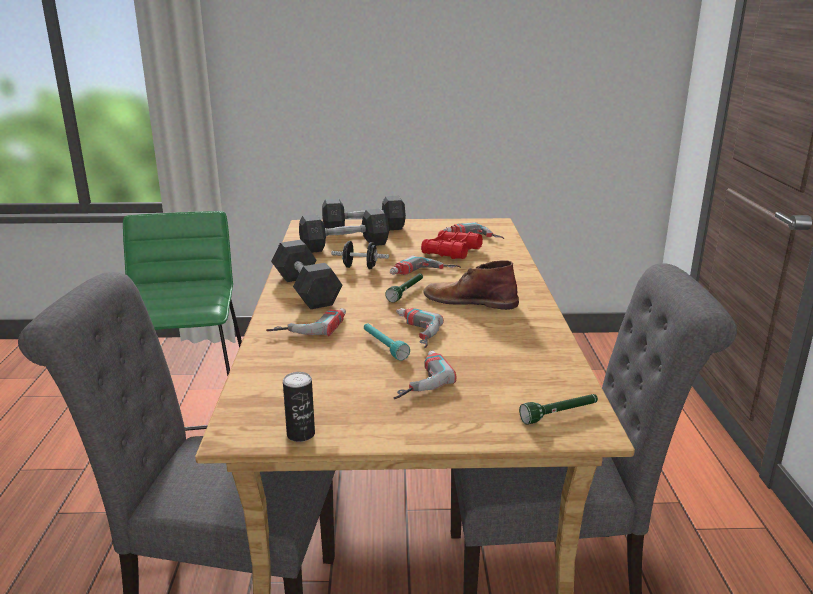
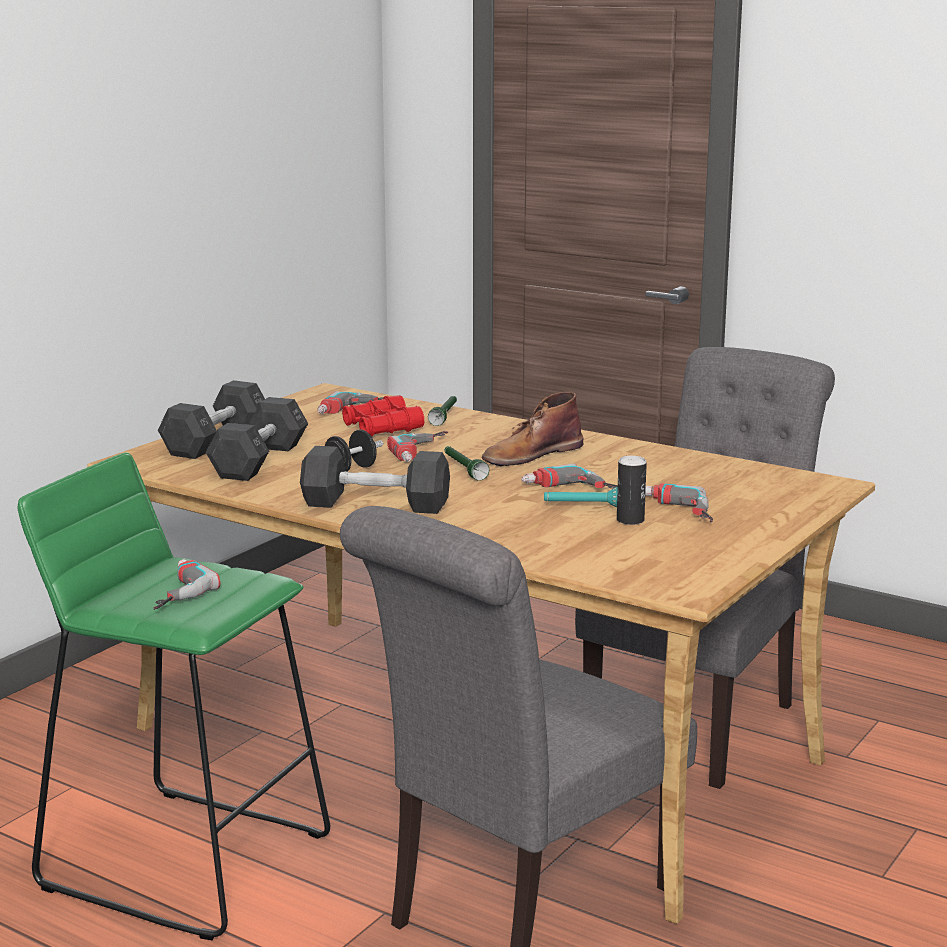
camera: 55 degrees left, 5 degrees down
(301, 434) = (720, 569): can -> can (630, 520)
(309, 325) = (482, 522): power drill -> power drill (171, 592)
(559, 415) = (801, 486): green flashlight -> green flashlight (445, 416)

